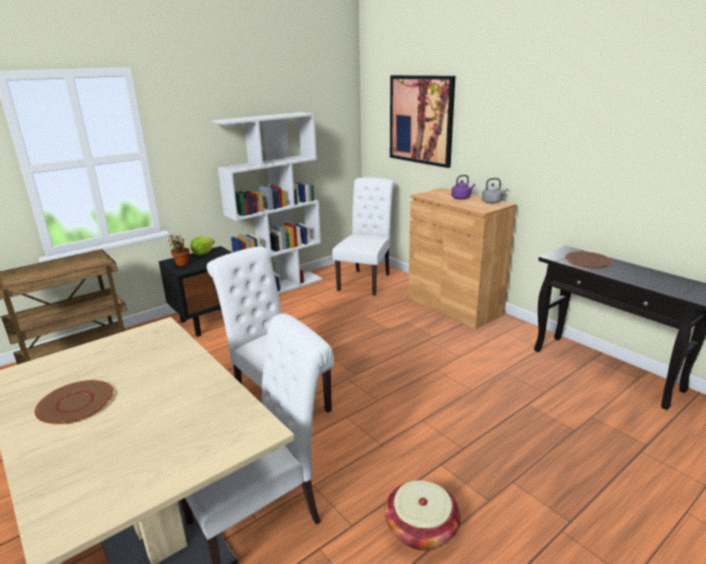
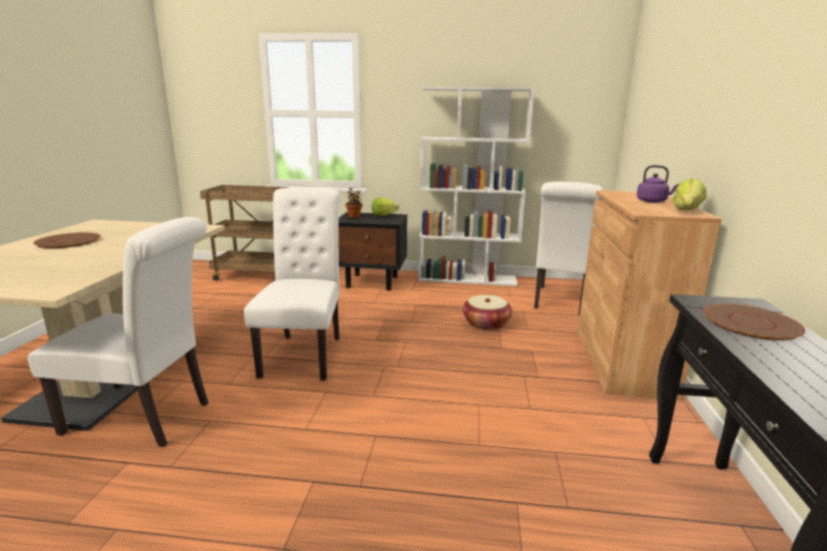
camera: 45 degrees right, 5 degrees down
(366, 280) = (560, 301): white chair -> white chair turned 135 degrees clockwise
(421, 120) = (665, 97): picture -> none
(421, 529) = (195, 514): basket -> basket (486, 323)
(492, 202) = (686, 210): grey kettle -> lettuce

